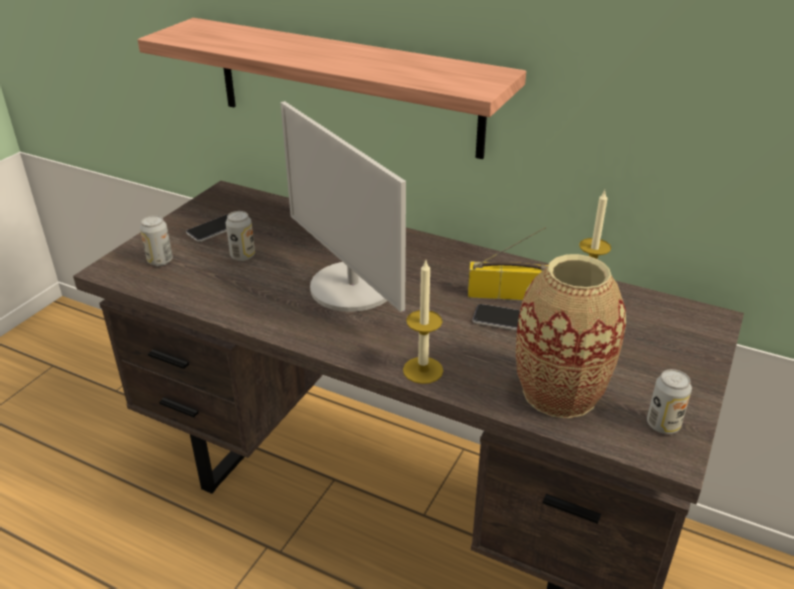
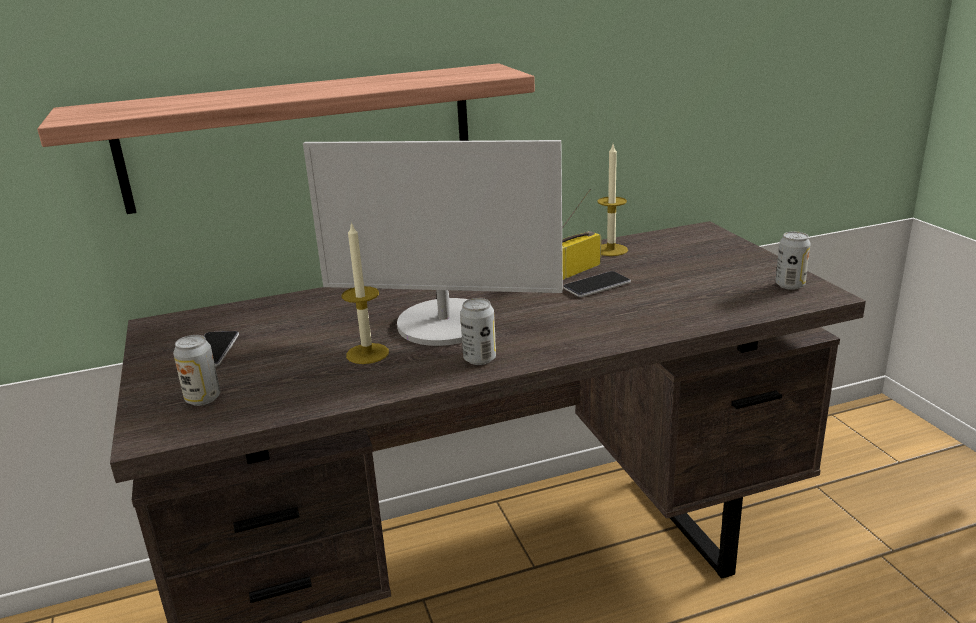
camera: 45 degrees left, 10 degrees down
(243, 256) = (291, 353): can -> can (479, 359)
(423, 370) = (609, 337): candle -> candle (367, 353)
(559, 392) = (710, 301): vase -> none

